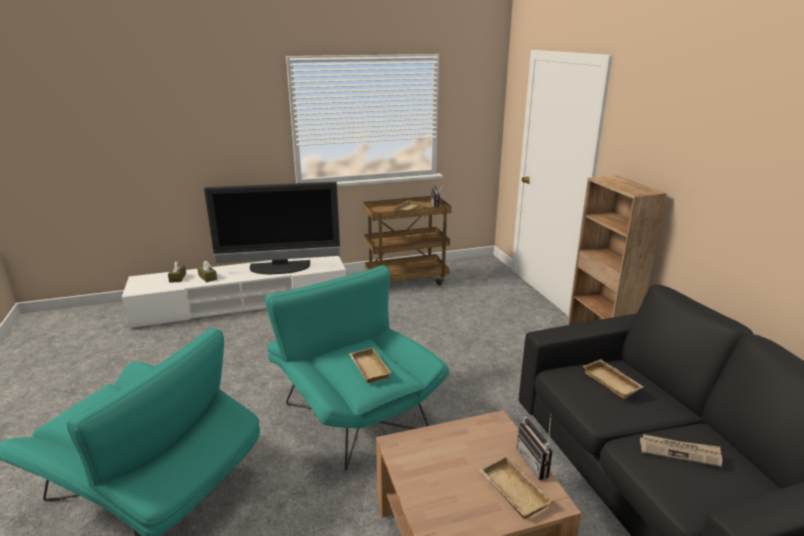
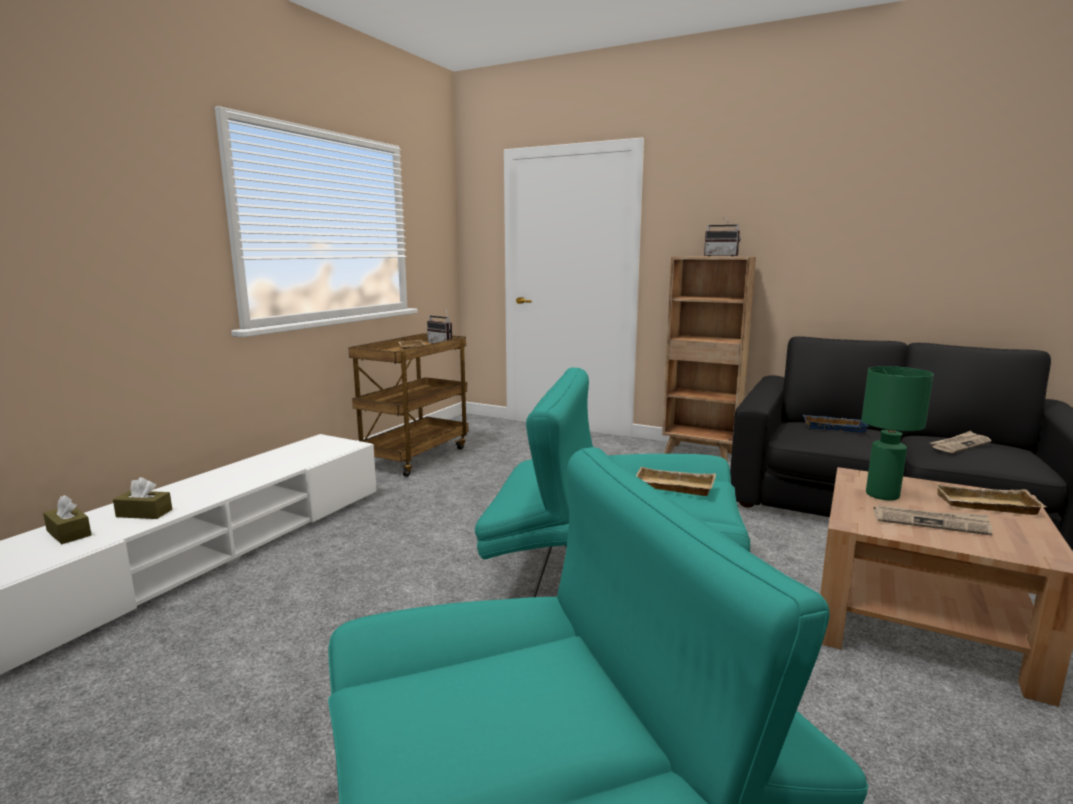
camera: 45 degrees left, 10 degrees down
(280, 268) = (266, 467): television -> none
(439, 473) = (930, 522): none -> newspaper
(466, 442) = (882, 495): none -> green table lamp
(537, 463) = (943, 484): radio -> radio (722, 256)
(613, 382) = (834, 427): beige tray -> blue tray

